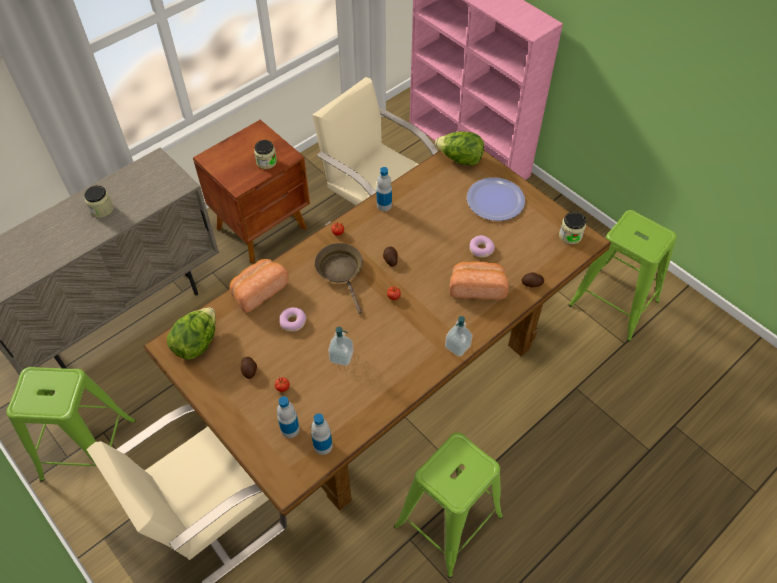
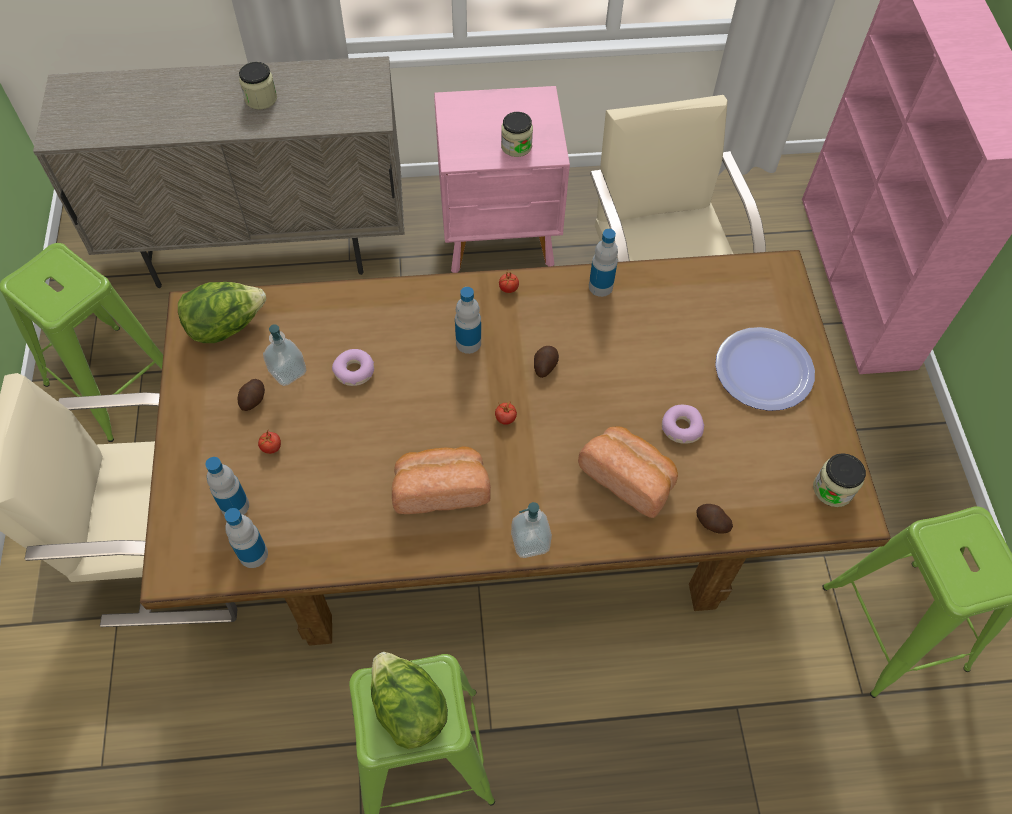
camera: 35 degrees right, 5 degrees up
(258, 291) = (349, 305): bread -> bread (440, 488)
(263, 228) = (500, 237): brown nightstand -> pink nightstand
(341, 271) = (468, 343): brown frying pan -> bottle
(341, 356) = (373, 455): soap dispenser -> soap dispenser (288, 371)
(459, 159) = (762, 282): lettuce -> lettuce (408, 708)

